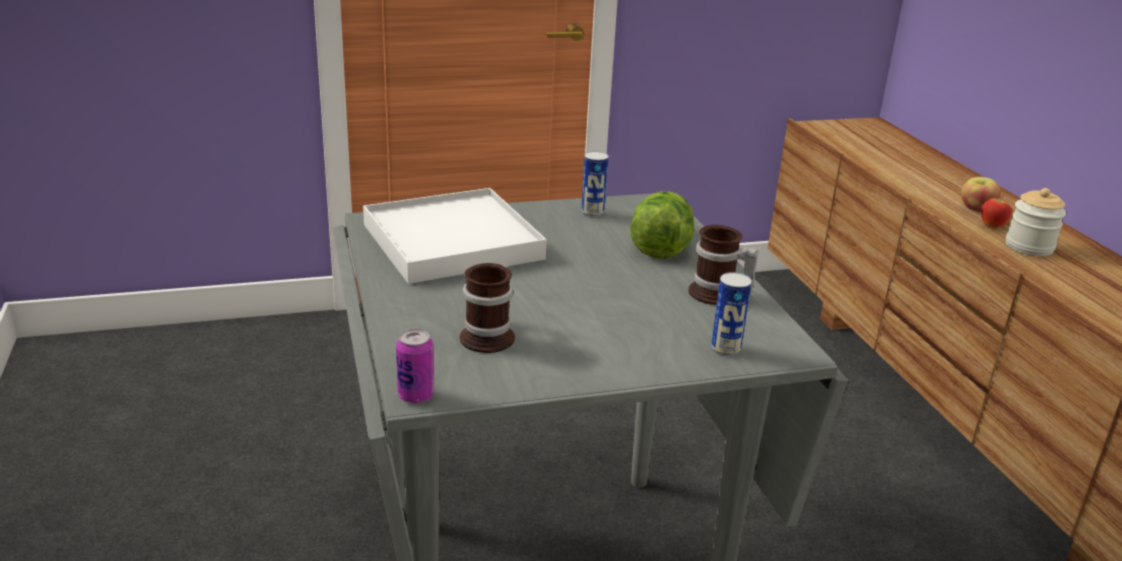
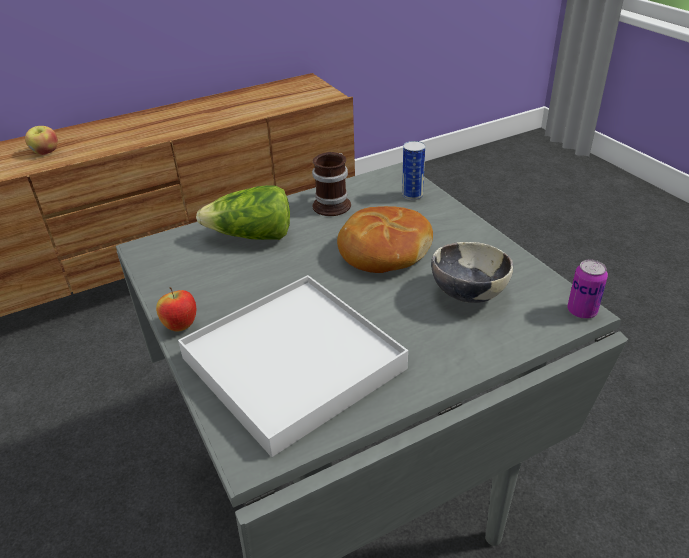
camera: 100 degrees left, 10 degrees up
(491, 336) = (468, 294): mug -> bowl
(592, 212) = (185, 282): can -> none
(598, 306) = (383, 251): none -> bread
(992, 226) = (80, 148): apple -> apple (181, 326)
(1029, 247) = (117, 138): jar -> none

